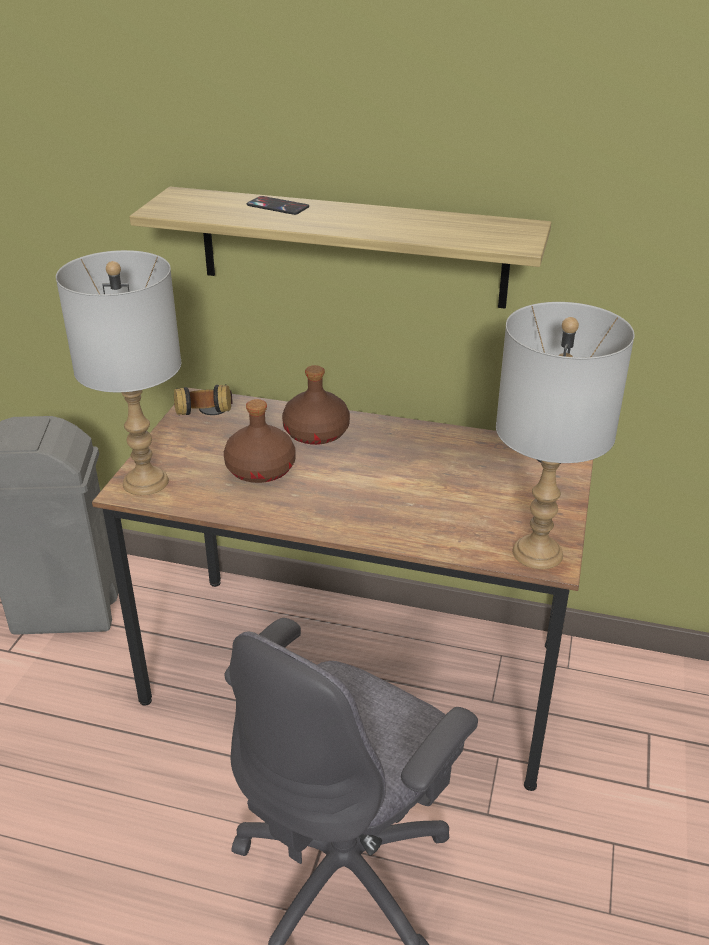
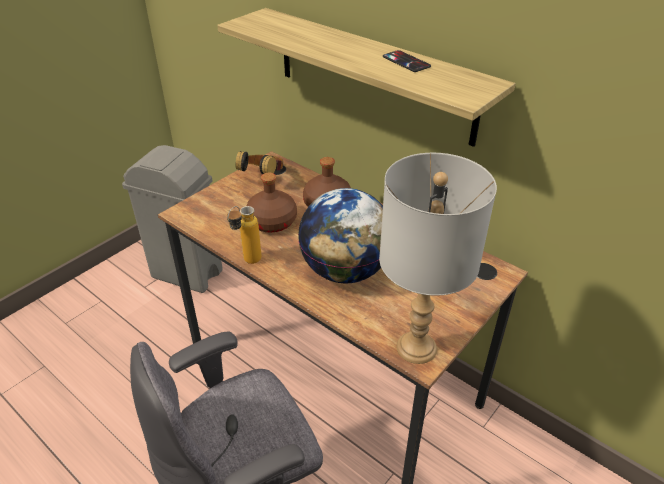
camera: 25 degrees right, 5 degrees up
(145, 481) = (197, 209): grey table lamp -> none
(267, 523) = (247, 262): none -> bottle
(278, 206) = (318, 34): phone -> phone (406, 62)
(396, 499) = (344, 271): none -> globe

